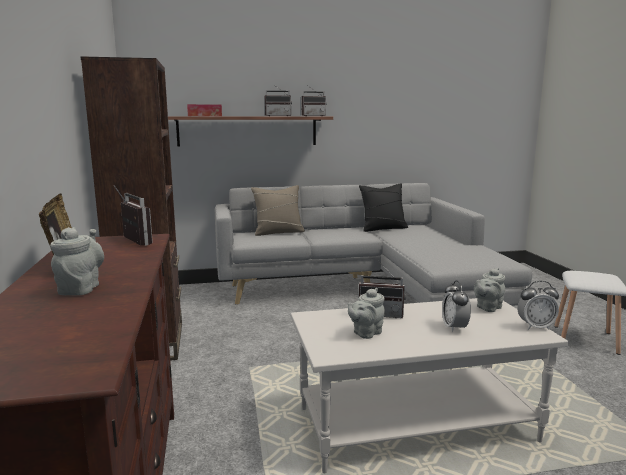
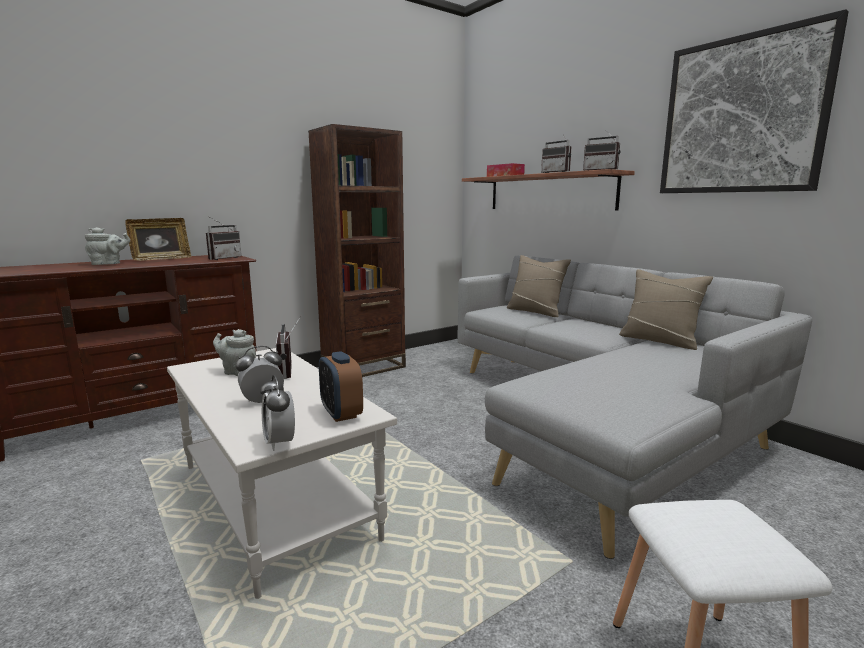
camera: 65 degrees right, 0 degrees up
(383, 228) = (659, 340): black pillow -> beige pillow
(390, 87) = (741, 115): none -> picture
(487, 308) = (341, 413): grey teapot -> alarm clock

